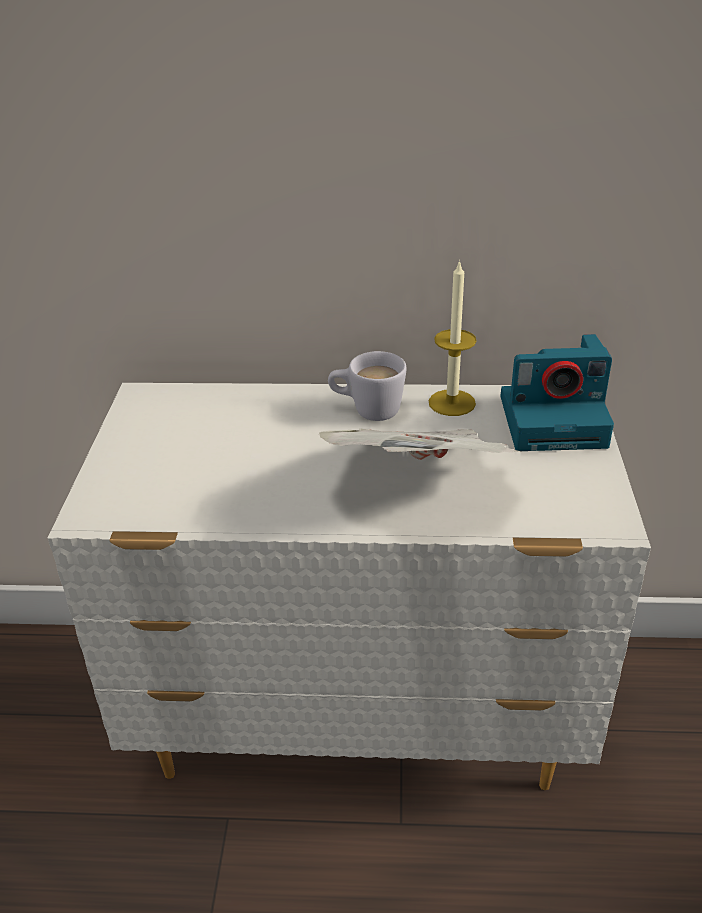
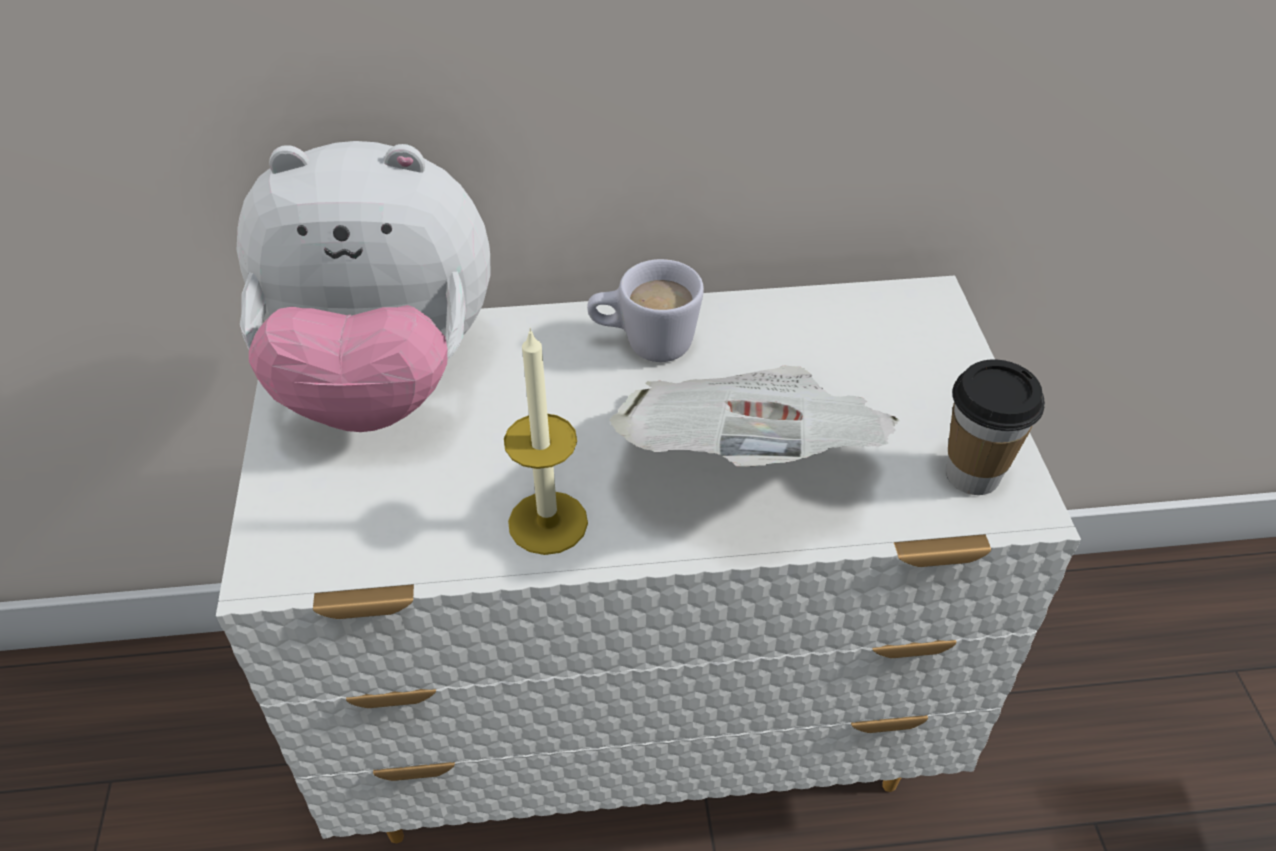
camera: 10 degrees left, 10 degrees up
(188, 418) = (383, 380): none -> plush toy
(452, 403) = (761, 321): candle -> candle (548, 522)
(555, 420) = (909, 339): camera -> none
(580, 502) = (972, 475): none -> cup

